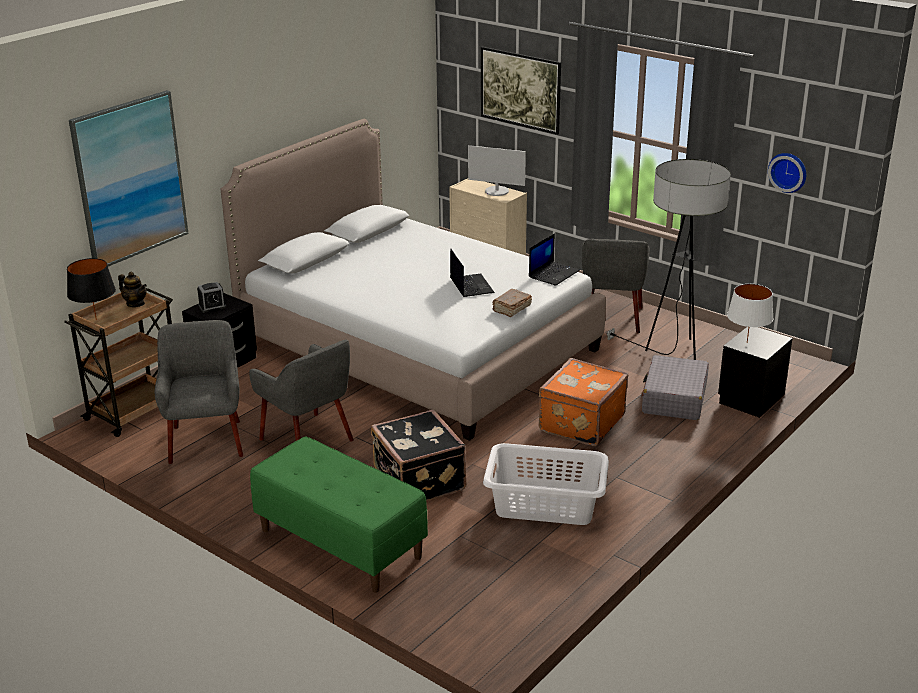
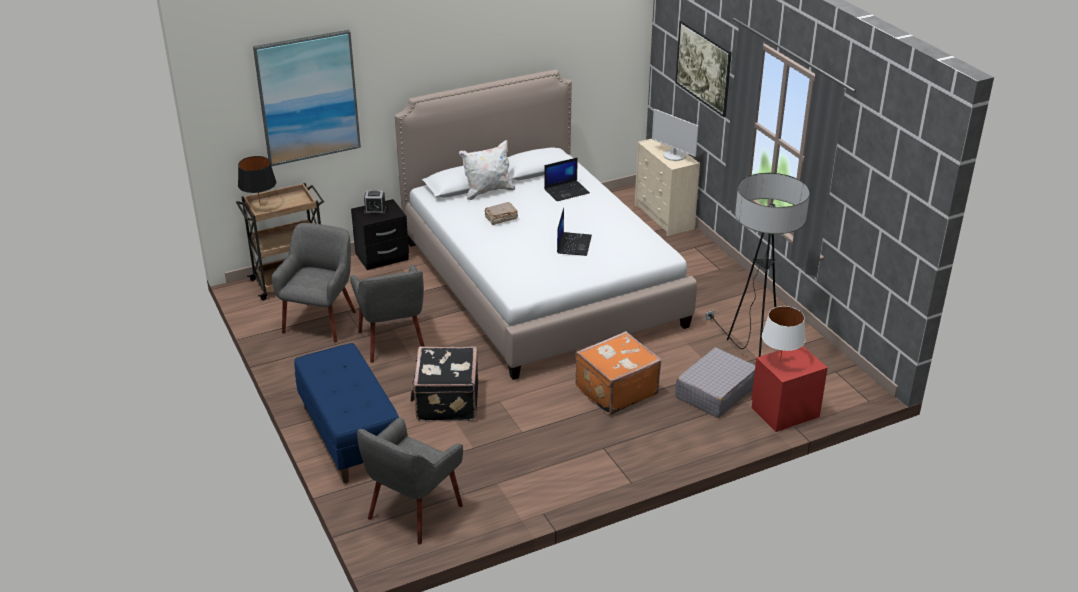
camera: 25 degrees right, 5 degrees up
(135, 304) = (297, 198): teapot -> none
(335, 259) = (488, 191): none -> white pillow
(339, 543) = (349, 435): green bench -> blue bench
(511, 309) = (586, 275): brown book -> brown book (500, 218)
(546, 505) = (526, 454): white laundry basket -> none
(553, 274) = (653, 250): laptop -> laptop (567, 191)
(611, 318) = (727, 300): grey armchair -> grey armchair (413, 512)
(750, 398) = (784, 411): black nightstand -> red nightstand
(788, 172) = (878, 208): wall clock -> none

